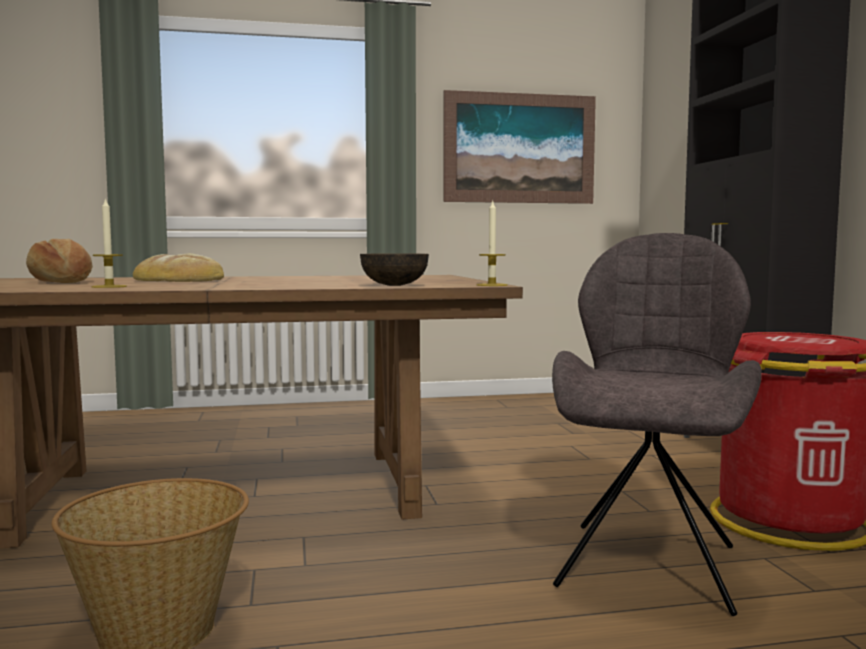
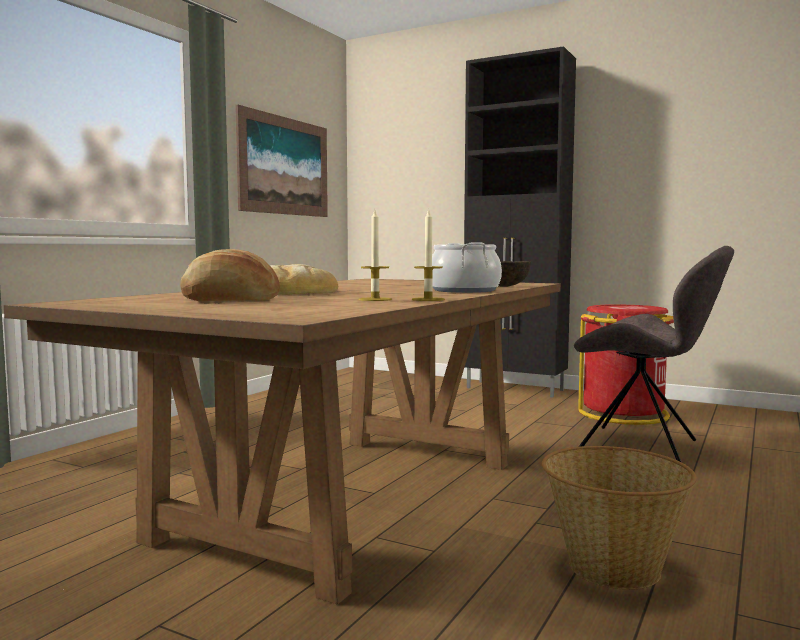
camera: 50 degrees left, 0 degrees up
(283, 286) = (464, 290): none -> cooking pot
(492, 285) = (538, 283): candle -> candle (428, 299)
(649, 562) = (643, 446): grey chair -> grey chair turned 150 degrees clockwise

